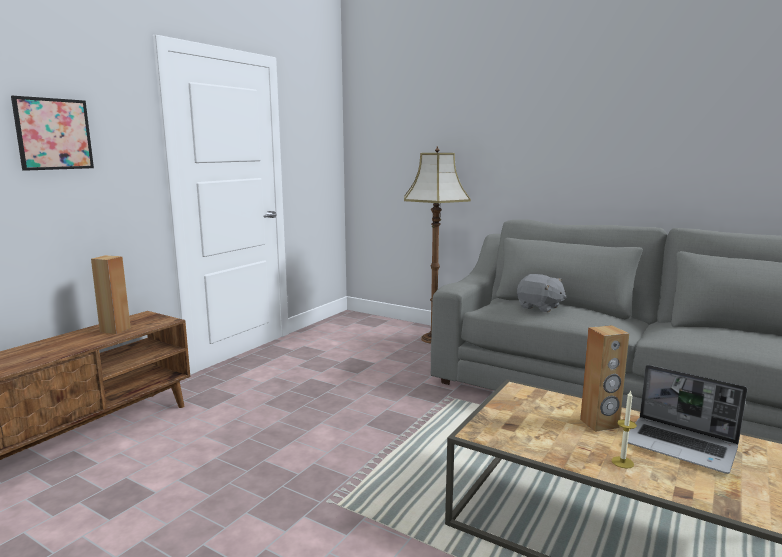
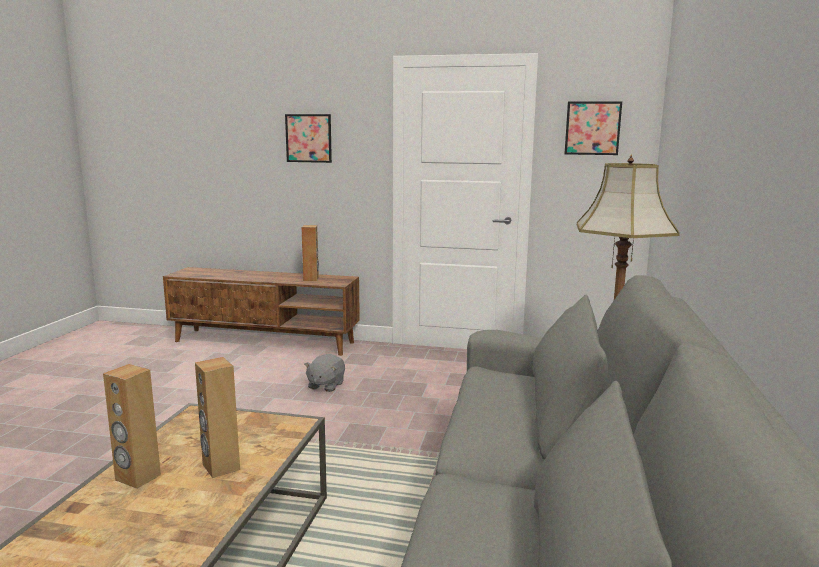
camera: 70 degrees right, 0 degrees up
(312, 128) = (592, 128): none -> picture
(539, 307) = (499, 390): grey plush toy -> grey plush toy (325, 385)
(622, 462) = (137, 477): candle -> brown speaker
(681, 446) = (169, 514): laptop -> none

